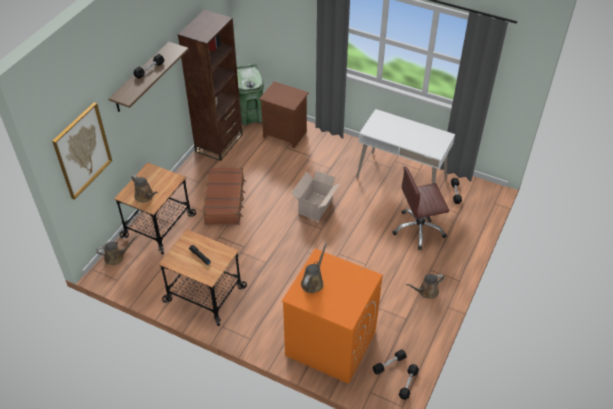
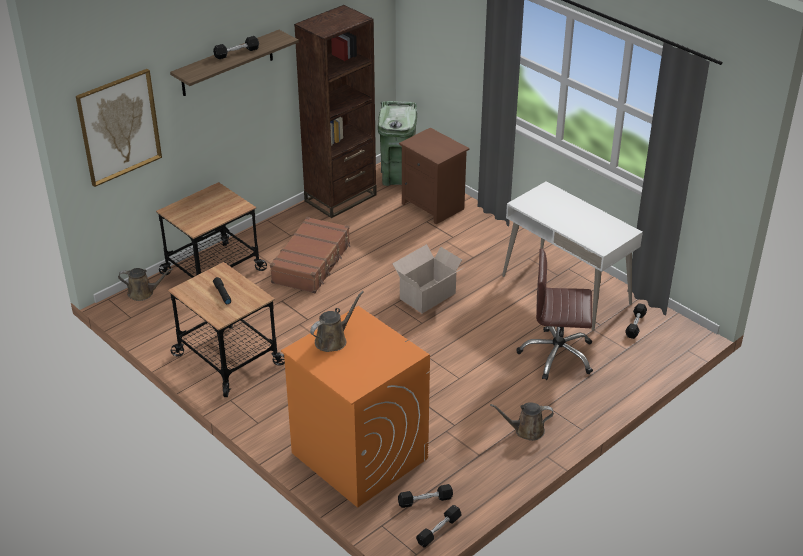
camera: 20 degrees right, 10 degrees down
(145, 196) = (194, 216): brown watering can -> none

